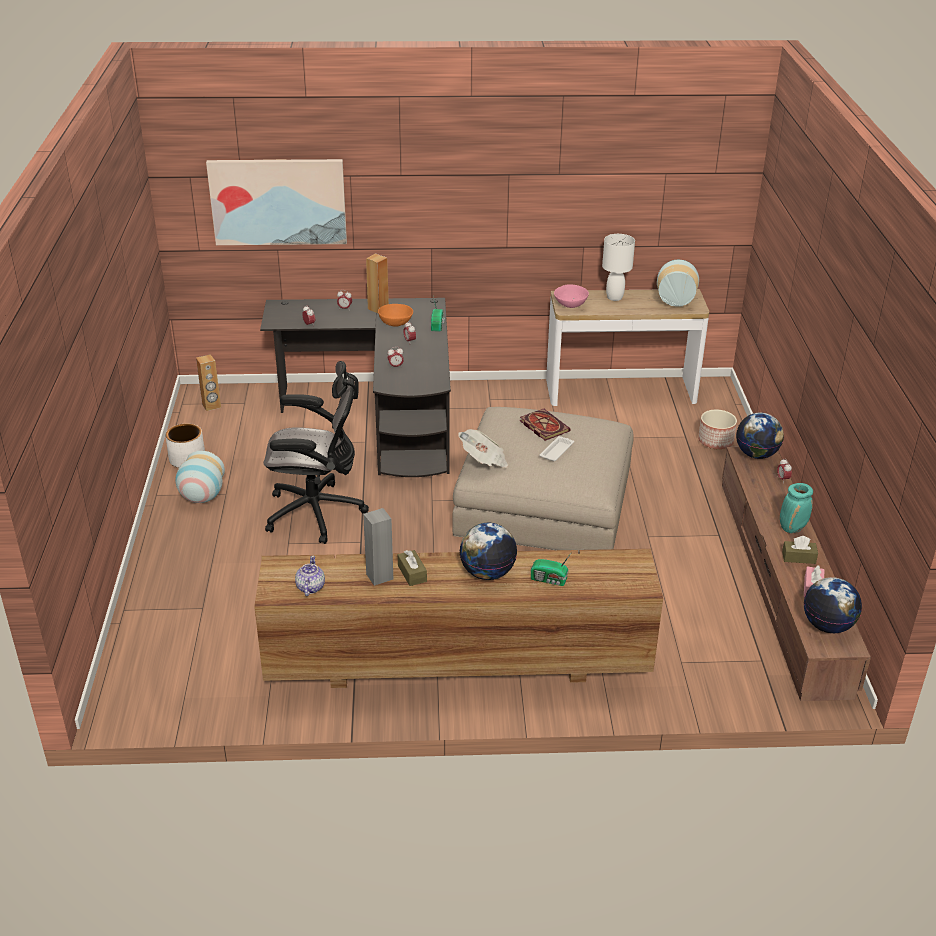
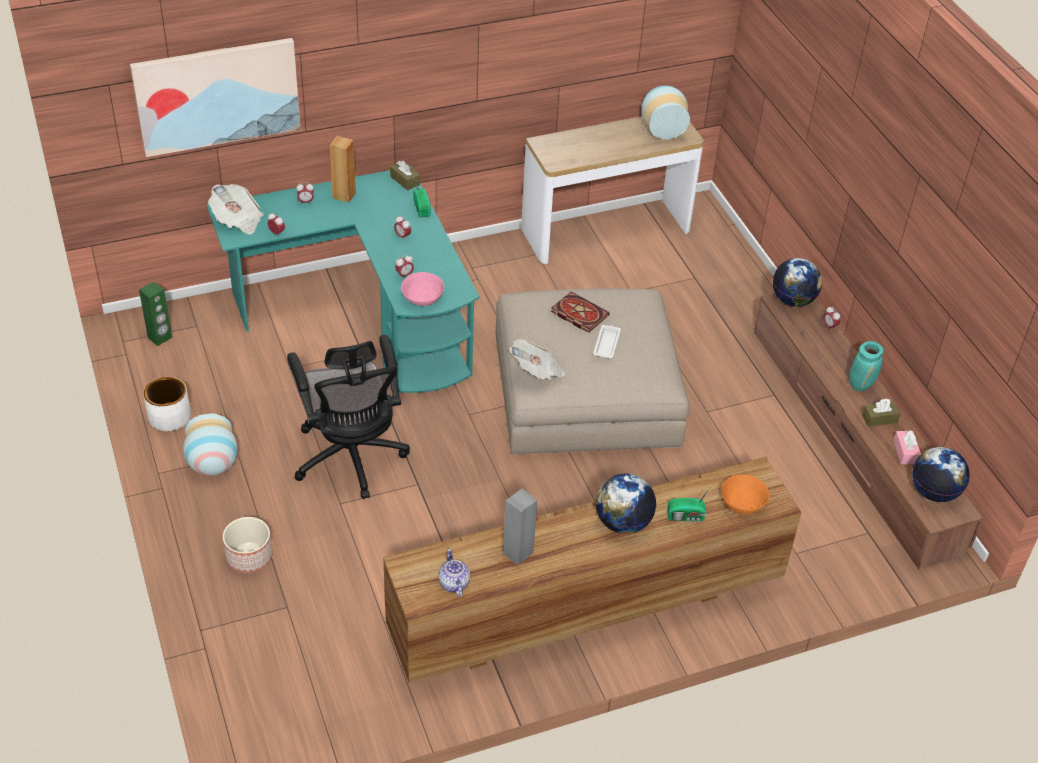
camera: 20 degrees left, 10 degrees up
(211, 406) = (160, 337): brown speaker -> green speaker
(283, 312) = (237, 220): none -> newspaper
(315, 512) = (350, 457): office chair -> office chair turned 90 degrees clockwise
(382, 418) = (365, 316): black desk -> turquoise desk
(395, 322) = (373, 212): orange bowl -> orange bowl (742, 503)
(412, 573) = (548, 541): brown tissue box -> brown tissue box (405, 180)
(570, 304) = (556, 154): pink bowl -> pink bowl (422, 299)
(614, 297) = (598, 137): white table lamp -> none
(715, 441) = (726, 278): planter -> planter (248, 557)

